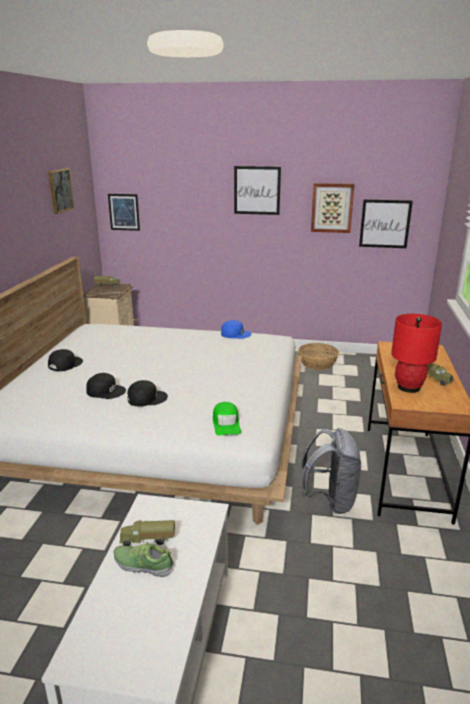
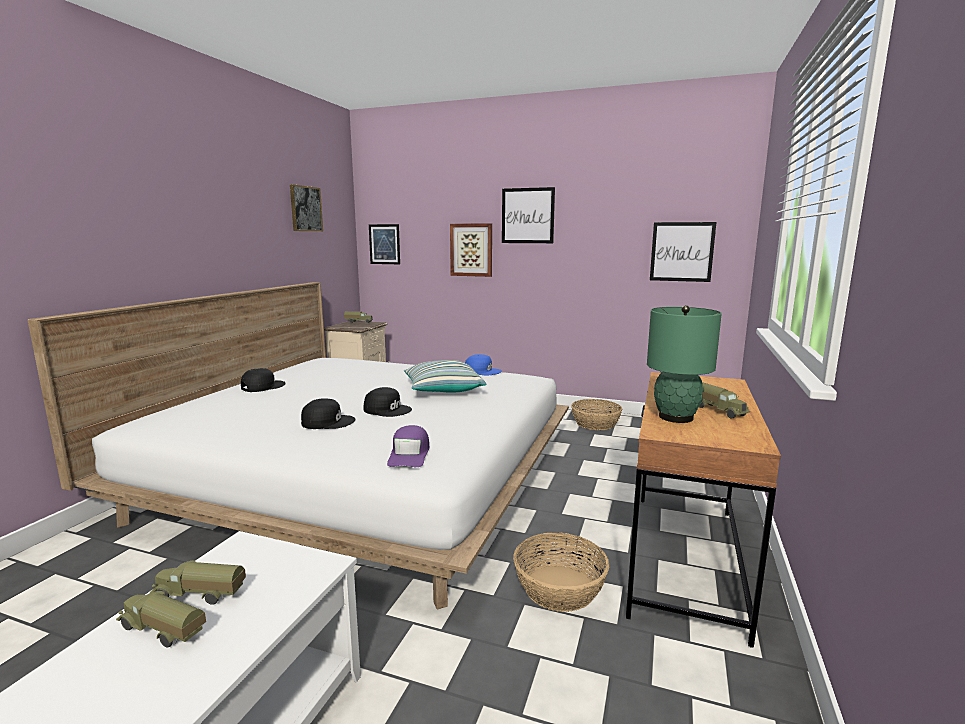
camera: 10 degrees right, 10 degrees down
(106, 391) = (285, 412): black cap -> black cap (387, 409)
(143, 564) = (162, 632): shoe -> toy truck
(215, 358) = (442, 390): none -> pillow
(226, 423) = (409, 454): green cap -> purple cap
(330, 500) = (559, 587): grey backpack -> basket
(332, 208) = (615, 233): picture -> picture (471, 250)
(409, 387) = (676, 417): red table lamp -> green table lamp

